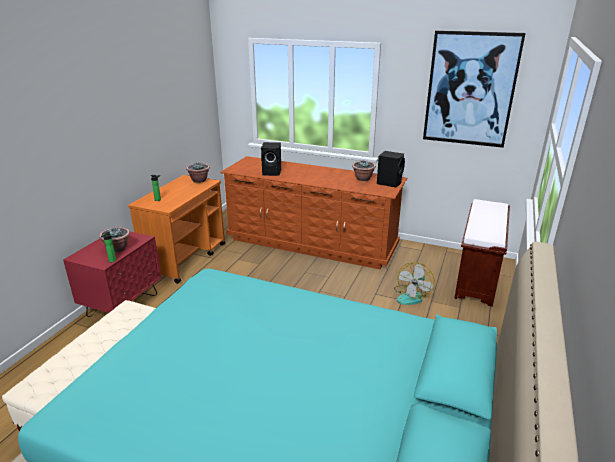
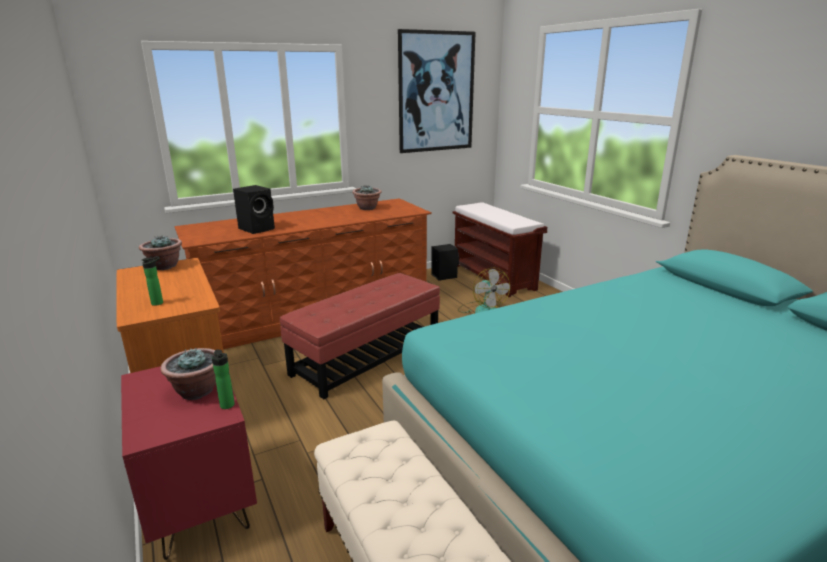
camera: 50 degrees left, 5 degrees down
(287, 283) = (366, 356): none -> red ottoman
(389, 182) = (397, 204): black speaker -> black speaker (444, 276)

